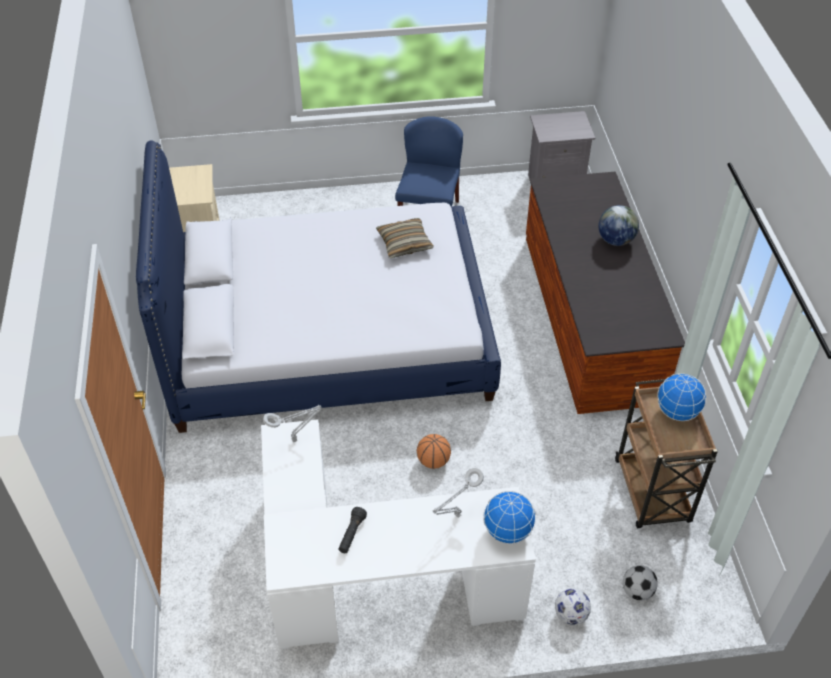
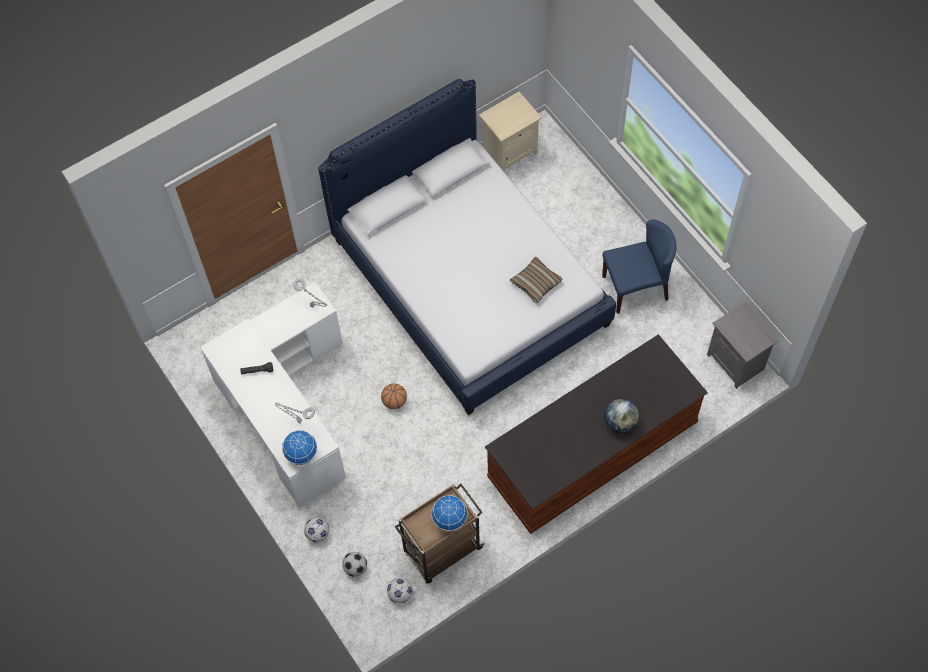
camera: 65 degrees right, 15 degrees up
(693, 557) = (400, 594): none -> football

